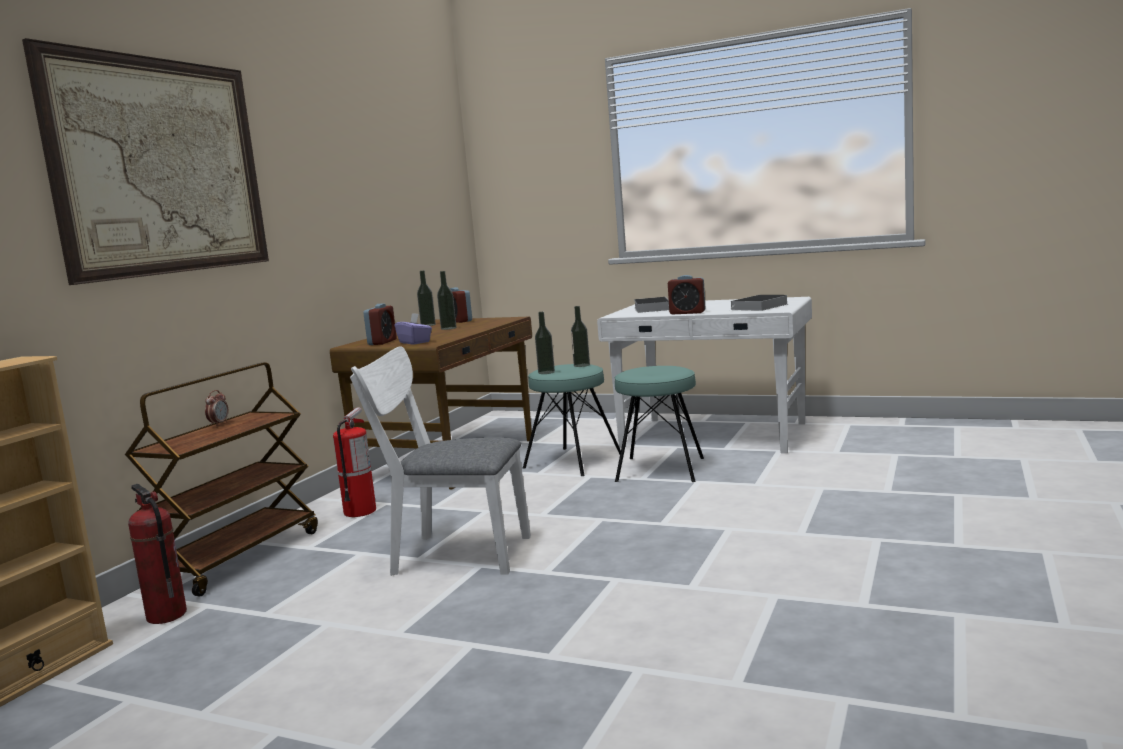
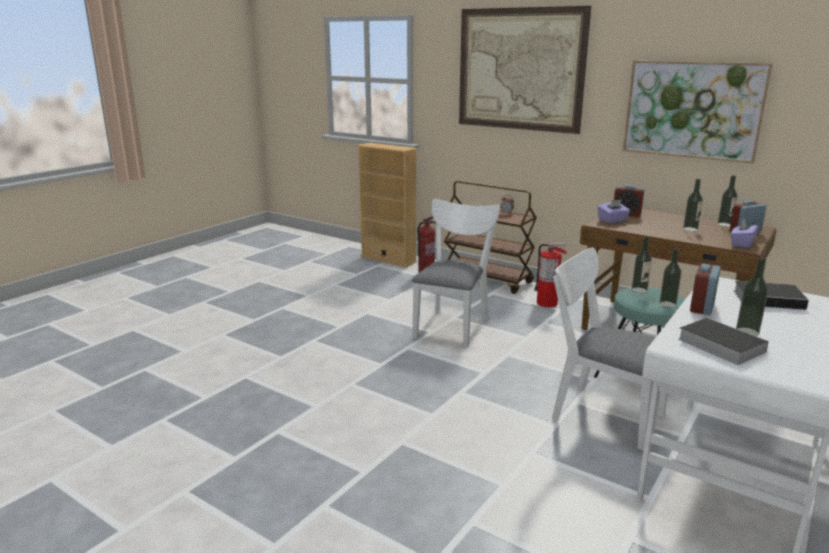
camera: 100 degrees right, 10 degrees up
(357, 210) = (692, 110): none -> picture
(499, 319) = (742, 244): none -> purple tissue box
(660, 469) = (599, 413): turquoise stool -> white chair
(727, 306) = (747, 332): none -> bottle

